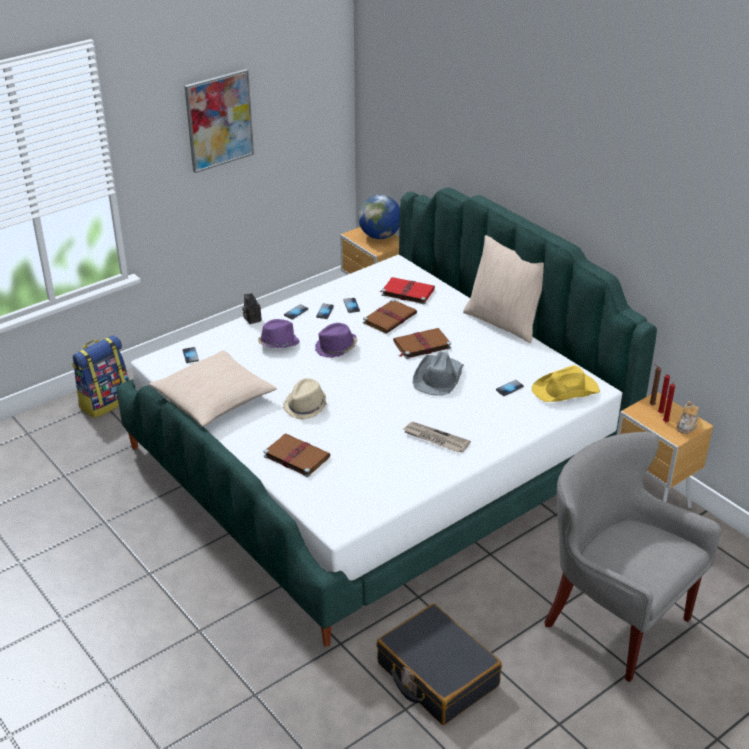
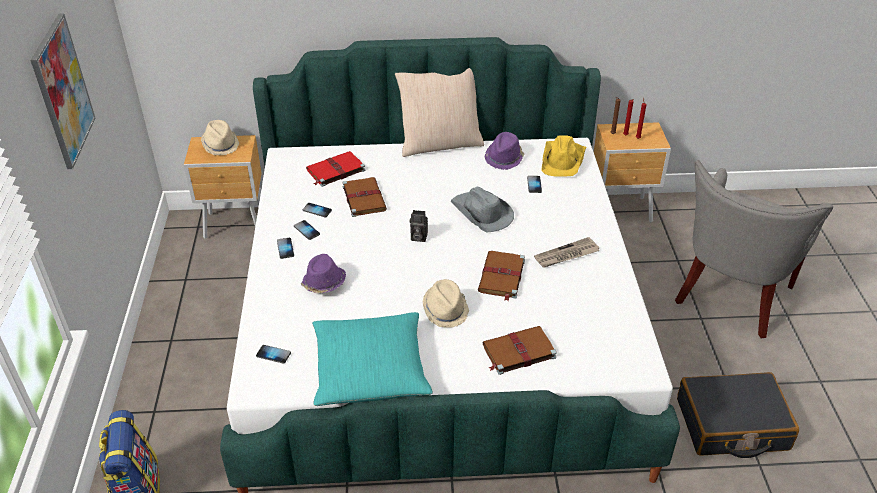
camera: 55 degrees left, 5 degrees up
(214, 399) = (370, 369): beige pillow -> turquoise pillow
(251, 319) = (260, 282): camera -> camera (418, 237)
(336, 348) = (374, 250): purple hat -> purple hat (504, 158)
(380, 236) = (221, 145): globe -> beige hat
(421, 345) = (424, 200): brown book -> brown book (501, 277)
(613, 620) = (731, 296): grey armchair -> grey armchair turned 45 degrees counterclockwise
(687, 426) = (650, 132): teapot -> none

